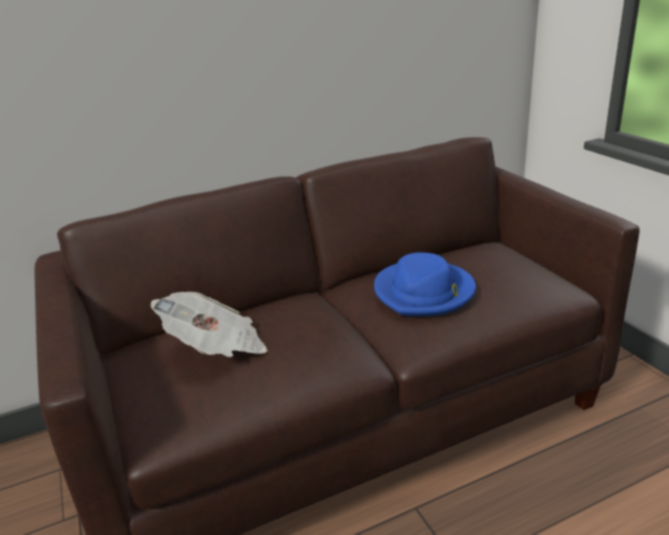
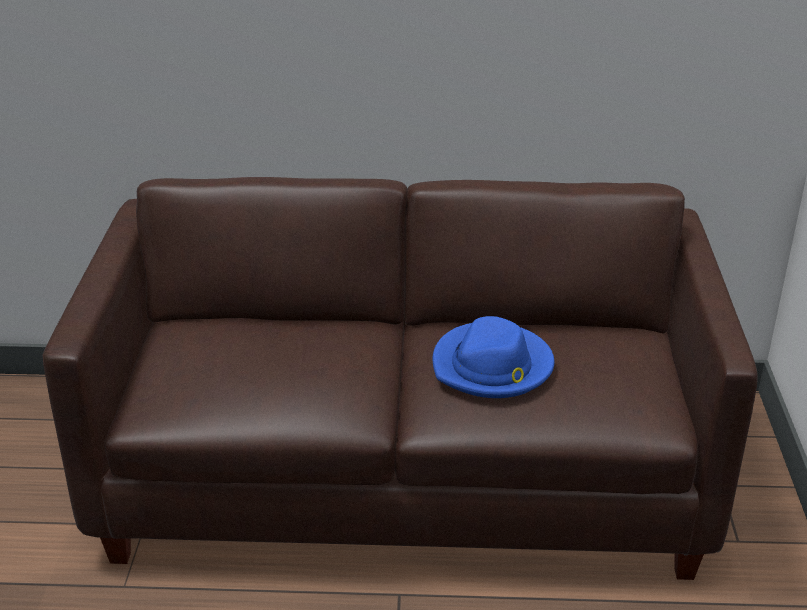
camera: 25 degrees right, 5 degrees up
(216, 348) = (240, 352): newspaper -> none

